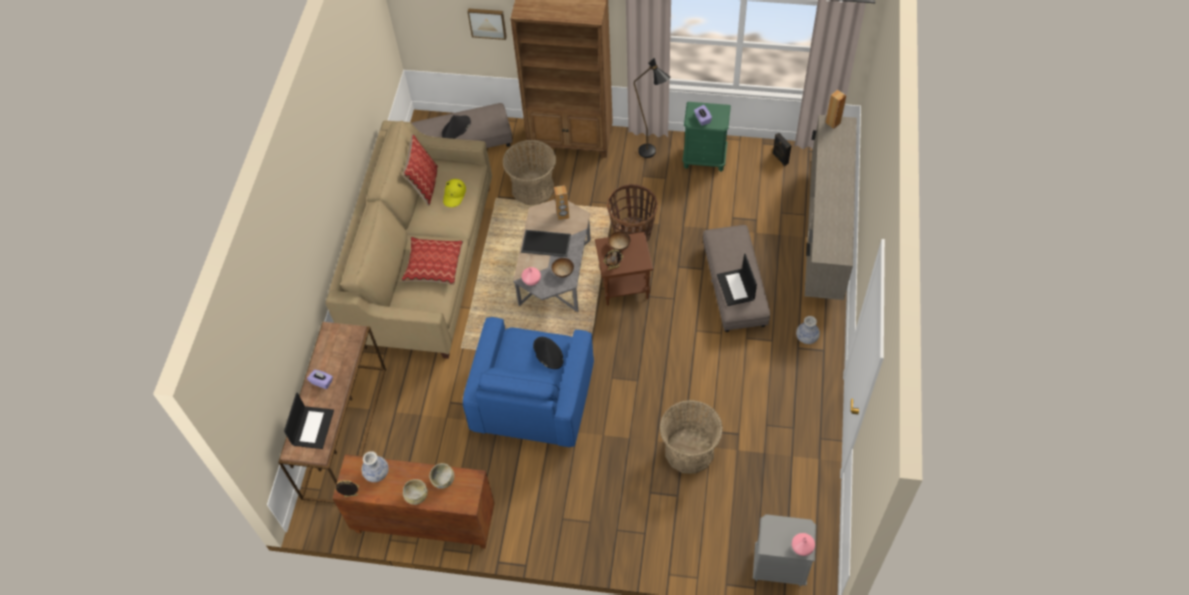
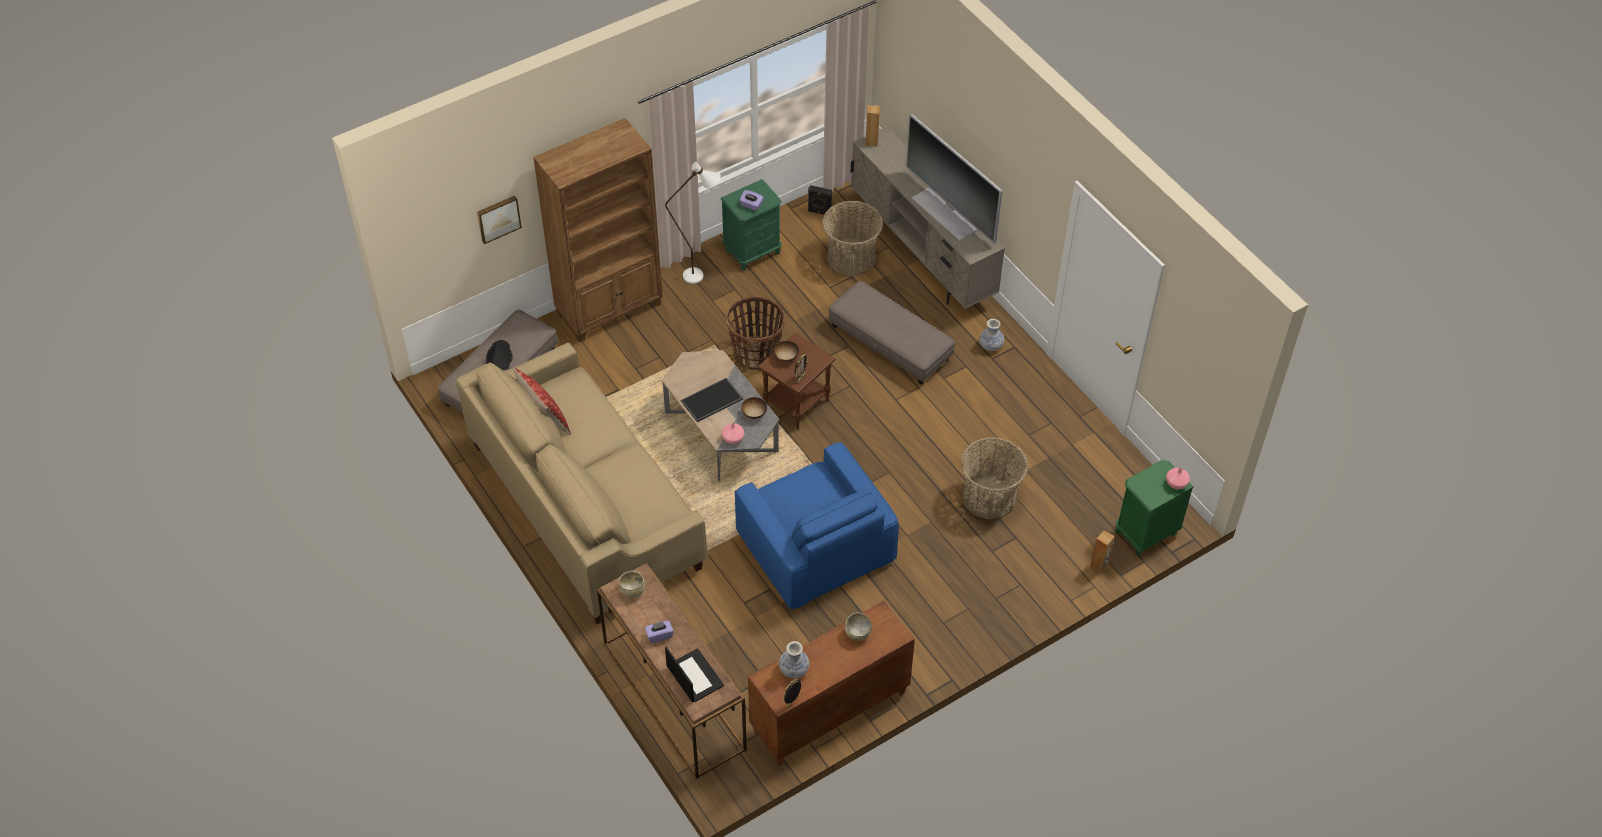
camera: 45 degrees left, 5 degrees down
(416, 496) = (849, 661): beige bowl -> beige bowl (632, 590)
(433, 265) = (634, 481): pillow -> none
(454, 195) = (585, 409): yellow hat -> none
(533, 188) = (619, 373): basket -> basket (851, 257)
(548, 353) = (816, 486): black hat -> none
(563, 215) = (701, 367): brown speaker -> brown speaker (1099, 565)
(651, 155) = (701, 276): black floor lamp -> white floor lamp
(736, 287) = (907, 335): laptop -> none
(778, 567) = (1145, 533): grey nightstand -> green nightstand
(833, 210) = (945, 213): none -> television

